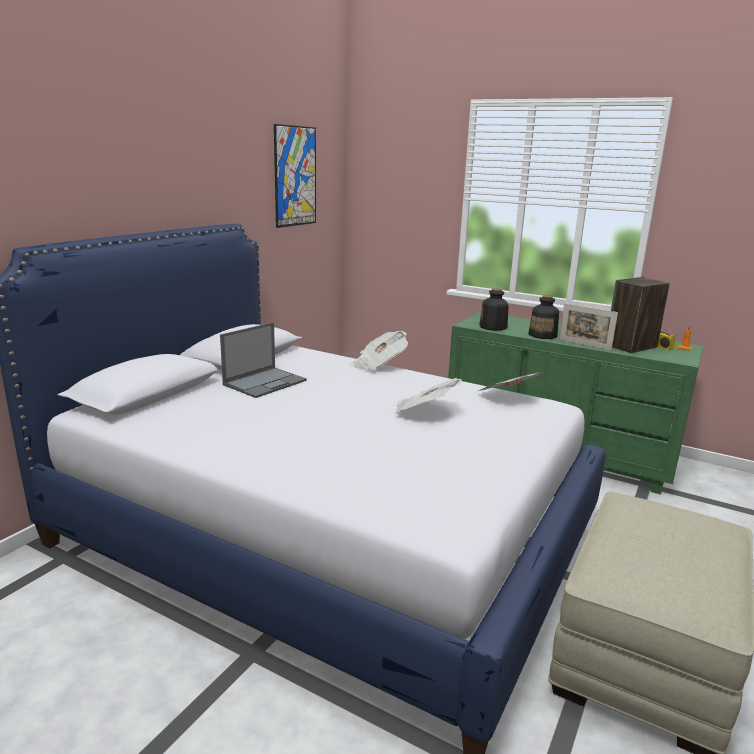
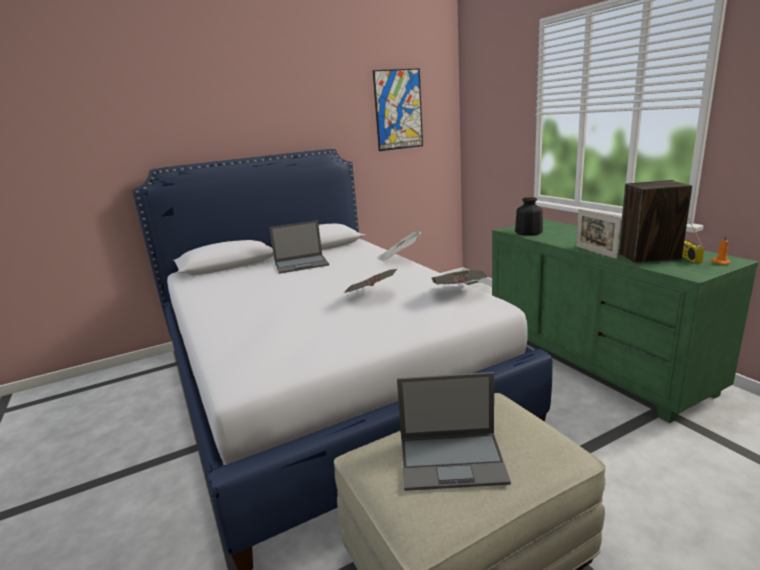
camera: 35 degrees right, 0 degrees up
(543, 335) = (566, 241): bottle -> none
(670, 556) = (453, 460): none -> laptop

